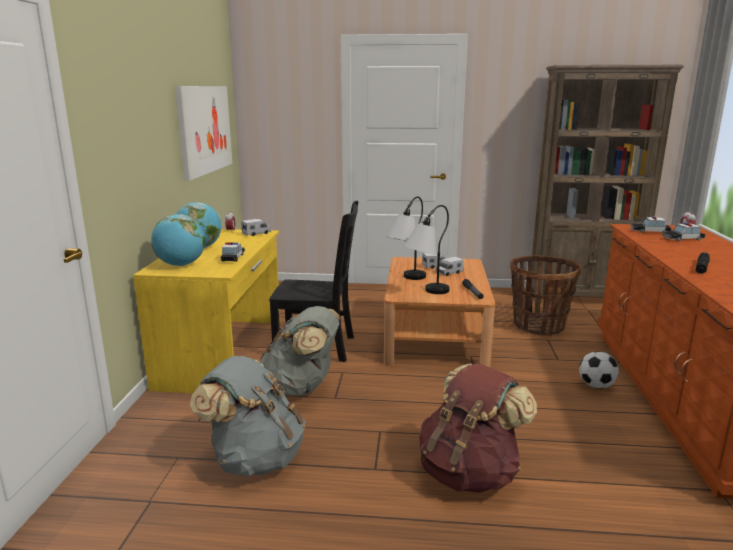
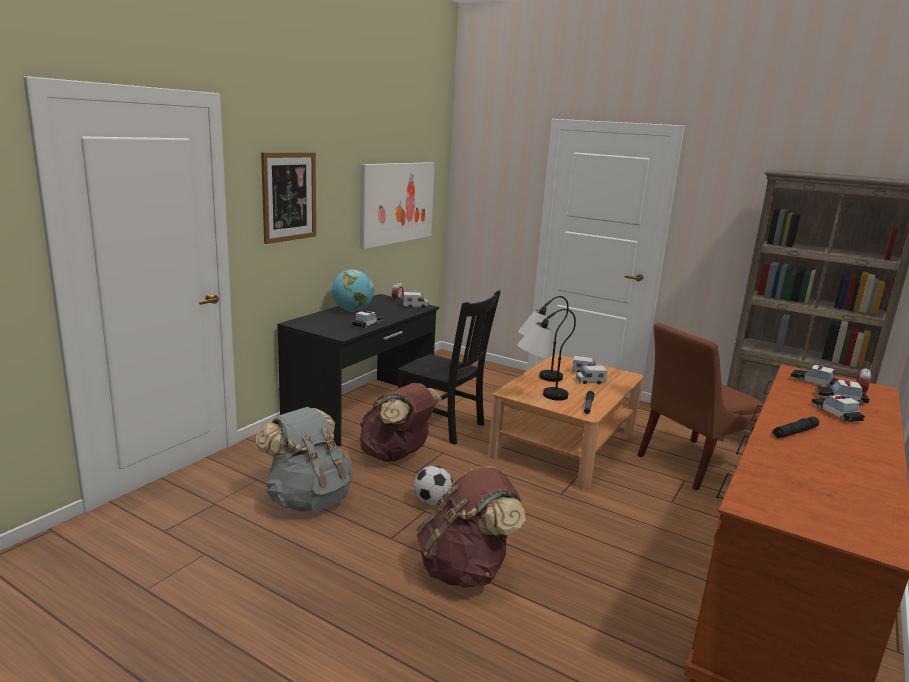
camera: 25 degrees right, 0 degrees up
(123, 122) = (289, 196): none -> picture
(181, 265) = (320, 322): globe -> none
(224, 352) = (362, 409): yellow desk -> black desk
(302, 387) = (396, 455): grey backpack -> brown backpack
(538, 326) = (689, 464): basket -> brown chair
(596, 386) = (685, 539): football -> football (432, 502)
(698, 249) = (835, 413): none -> toy car

